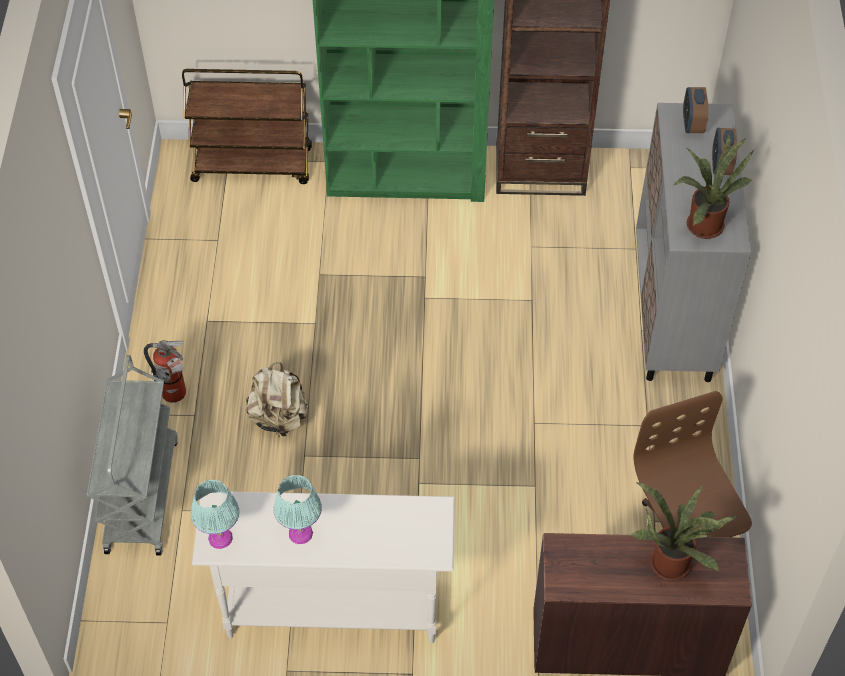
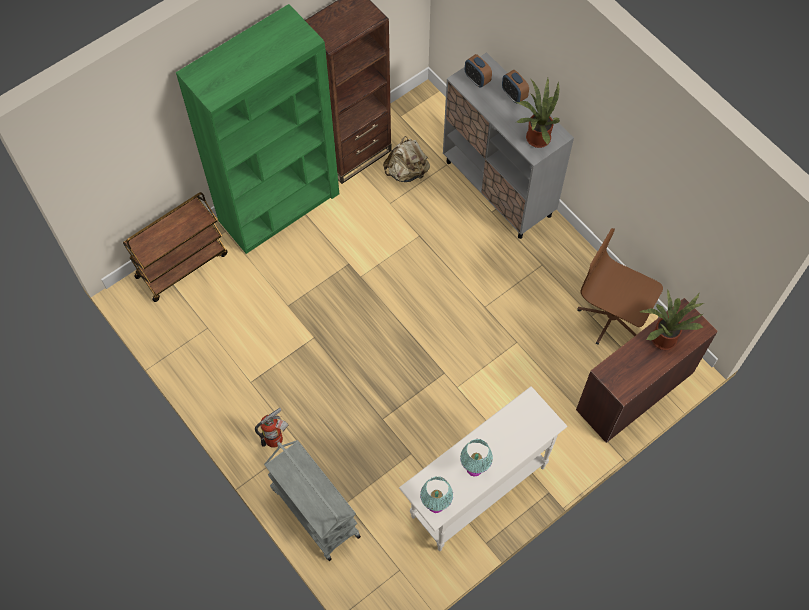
camera: 40 degrees left, 10 degrees up
(279, 418) = (348, 408): beige backpack -> beige backpack (407, 172)

